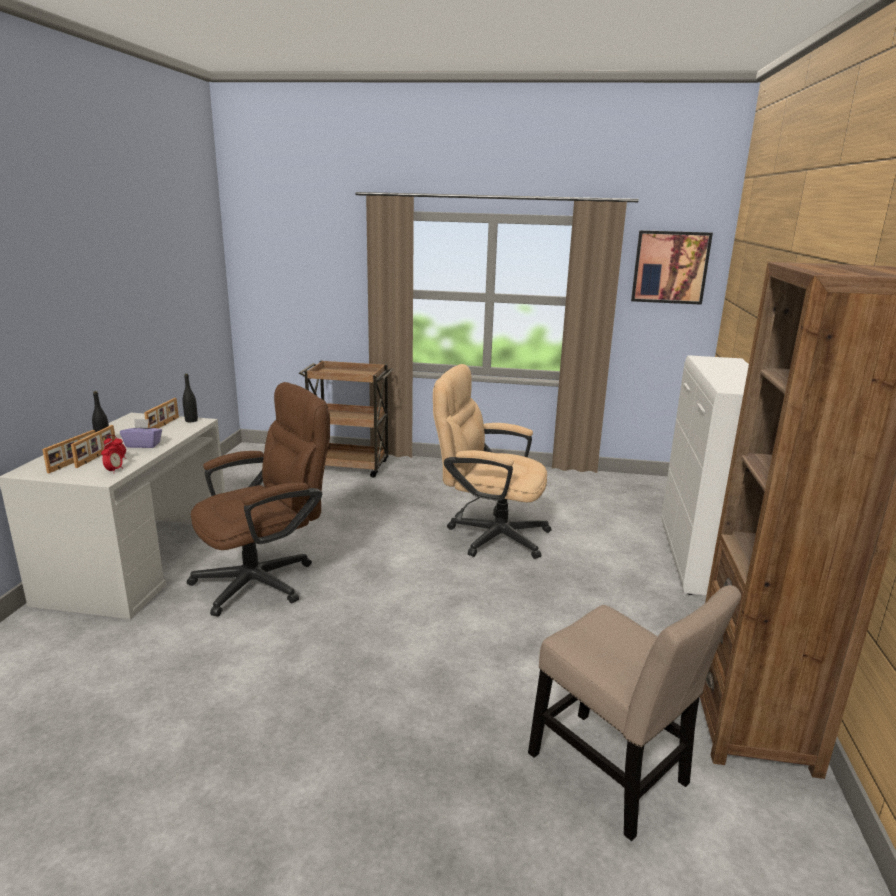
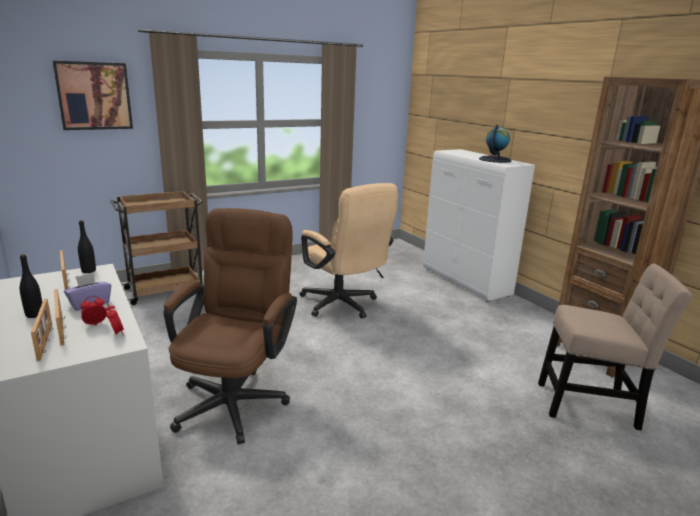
camera: 40 degrees left, 0 degrees up
(488, 535) = (343, 306): beige office chair -> beige office chair turned 105 degrees counterclockwise
(670, 267) = (379, 94): picture -> picture (94, 96)
(737, 380) = (494, 160): none -> globe

